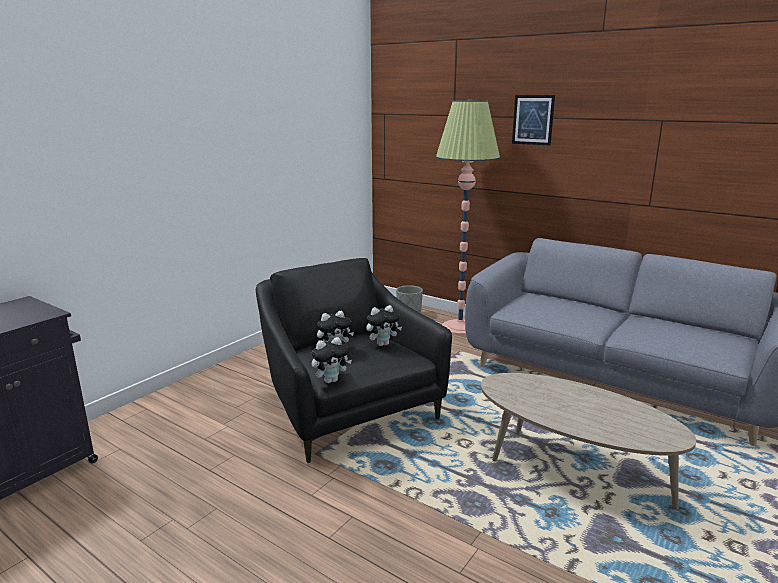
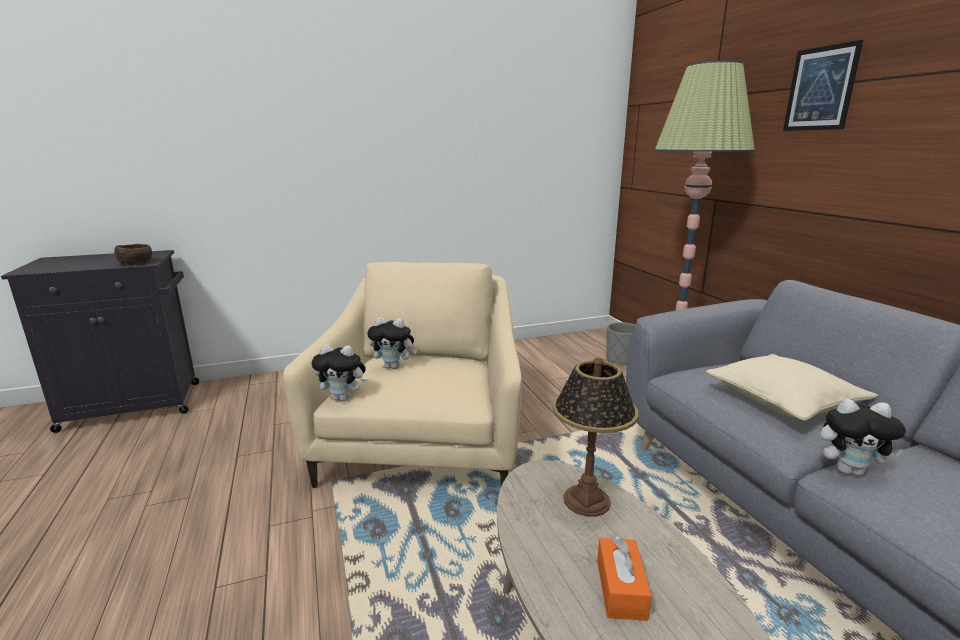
camera: 35 degrees right, 0 degrees up
(38, 315) = (136, 263): none -> brown bowl
(346, 408) = (424, 442): black armchair -> beige armchair
(383, 344) = (454, 374): plush toy -> plush toy (849, 470)
(532, 385) = (586, 500): none -> table lamp
(568, 309) = (783, 401): none -> beige pillow
(587, 411) = (620, 589): none -> orange tissue box

